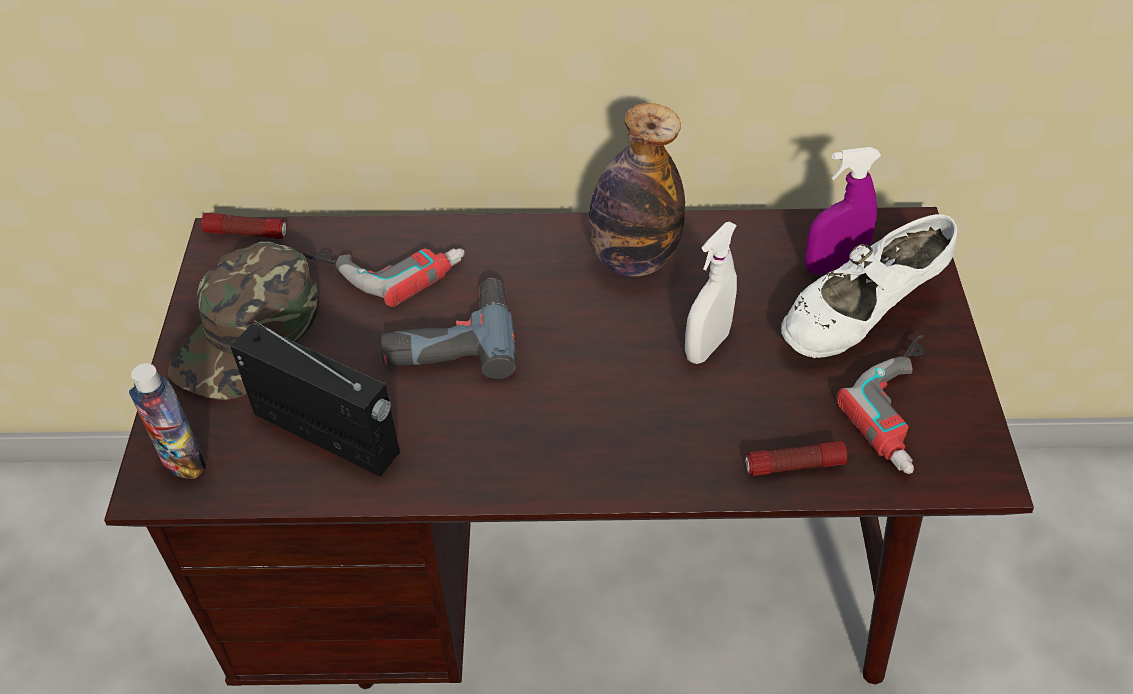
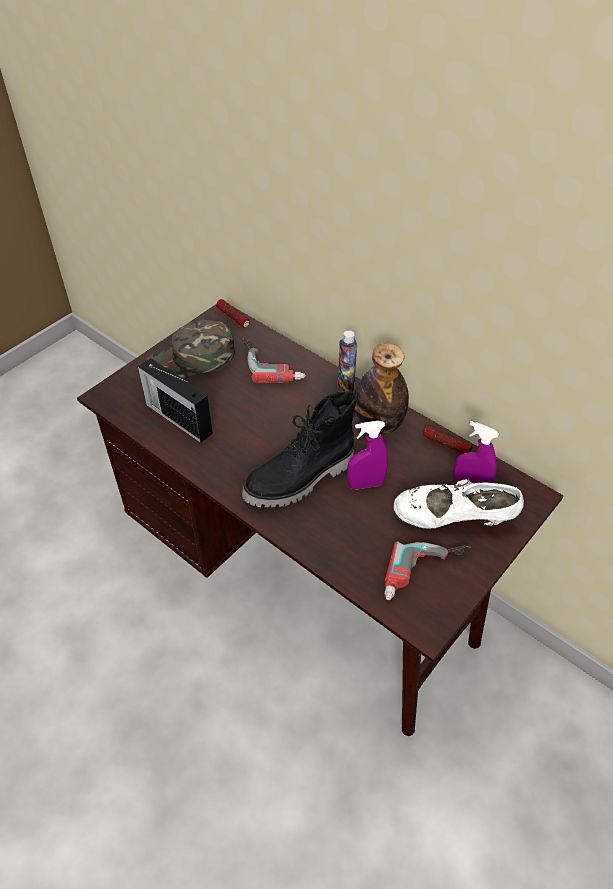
camera: 40 degrees right, 0 degrees up
(183, 462) = (120, 394): bottle -> bottle (346, 384)
(328, 435) = (178, 418): radio -> radio turned 150 degrees clockwise
(449, 338) = (263, 409): power drill -> none
(617, 400) = (301, 480): none -> black boot
(707, 346) = (365, 484): white spray bottle -> purple spray bottle
(794, 466) = (343, 560): flashlight -> flashlight (446, 445)

